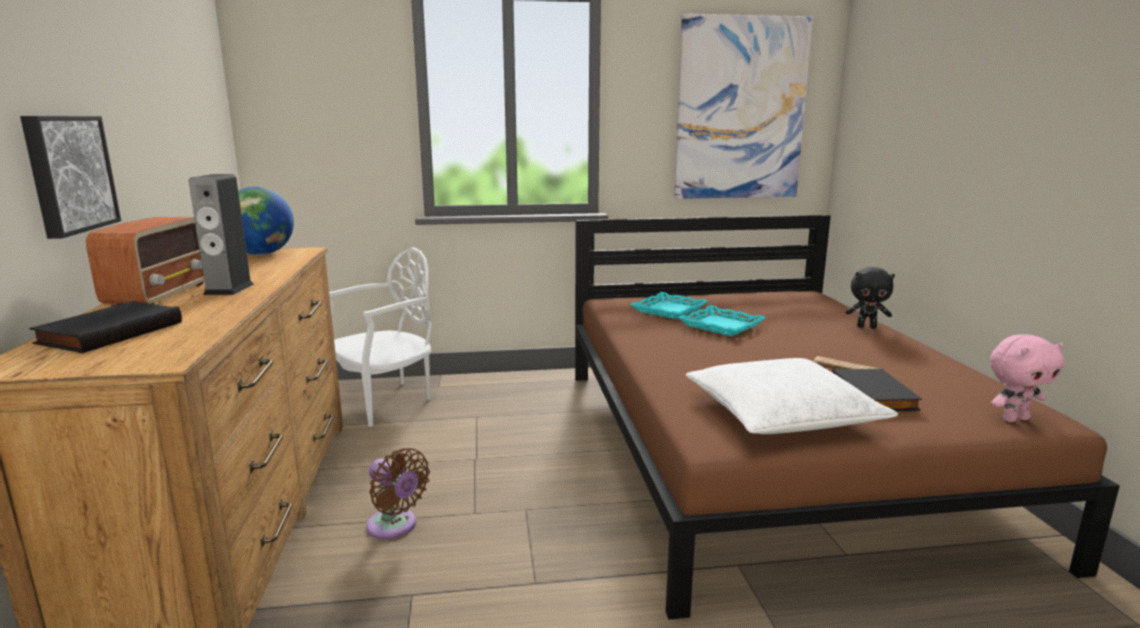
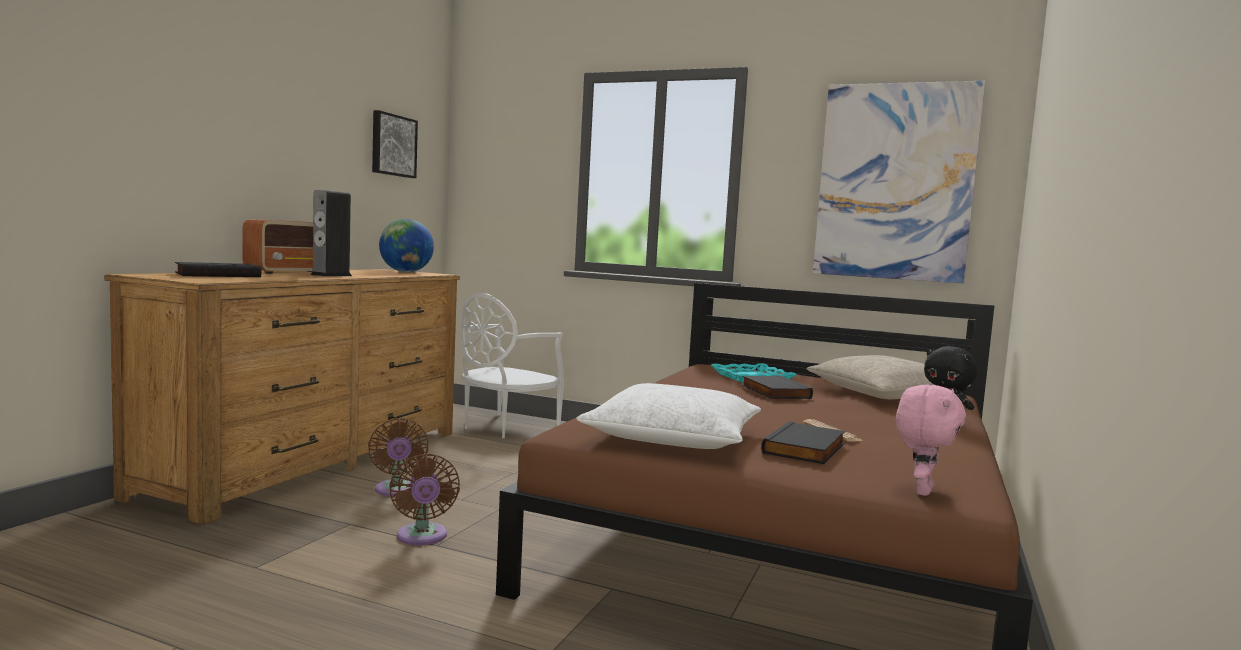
camera: 30 degrees right, 10 degrees down
(68, 174) = (251, 183): picture -> picture (392, 145)
(385, 400) = (505, 427): white chair -> white chair turned 135 degrees clockwise
(509, 580) = (422, 537): none -> brown fan
(721, 326) = (773, 392): turquoise tray -> black book
(781, 305) = (884, 393): none -> beige pillow
(1014, 419) = (921, 491): pink plush toy -> pink plush toy turned 75 degrees counterclockwise

